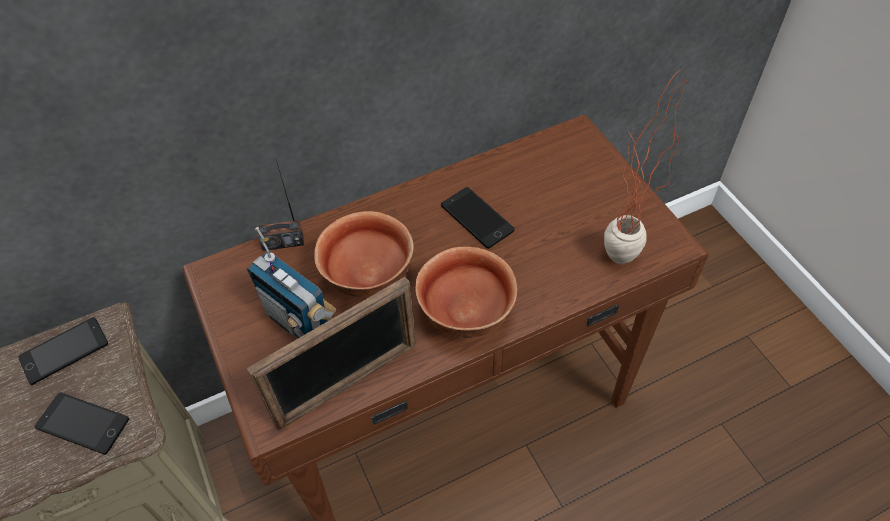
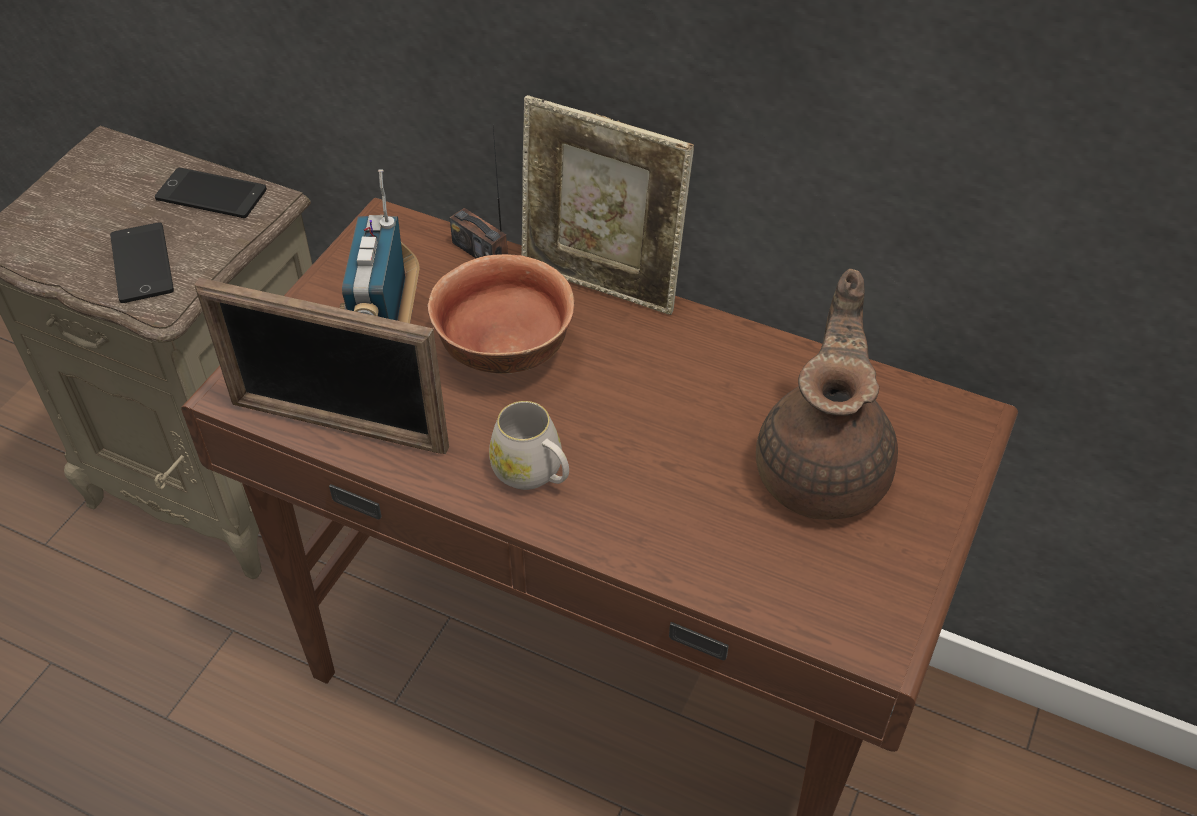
camera: 50 degrees right, 5 degrees down
(363, 207) = (601, 285): none -> picture frame
(464, 313) = (533, 473): bowl -> white mug
(477, 218) = (696, 398): phone -> none
(562, 199) = (824, 469): none -> brown teapot
(616, 266) = (768, 594): potted plant -> none

